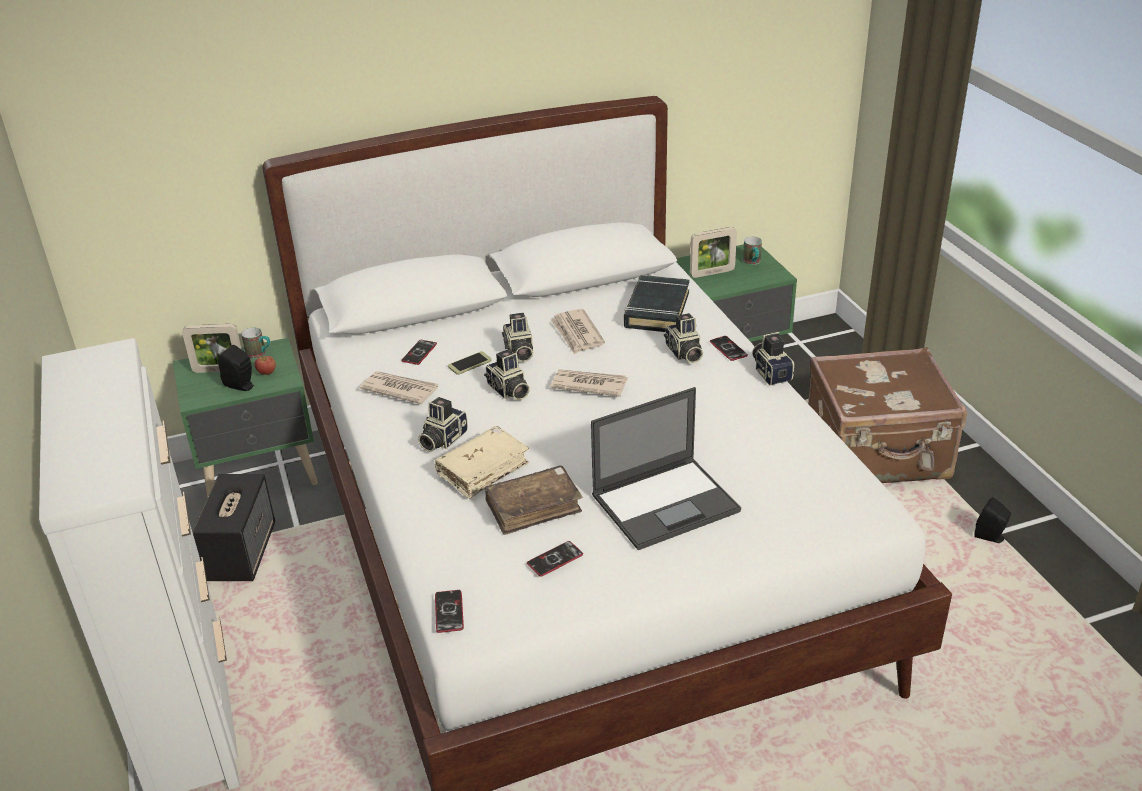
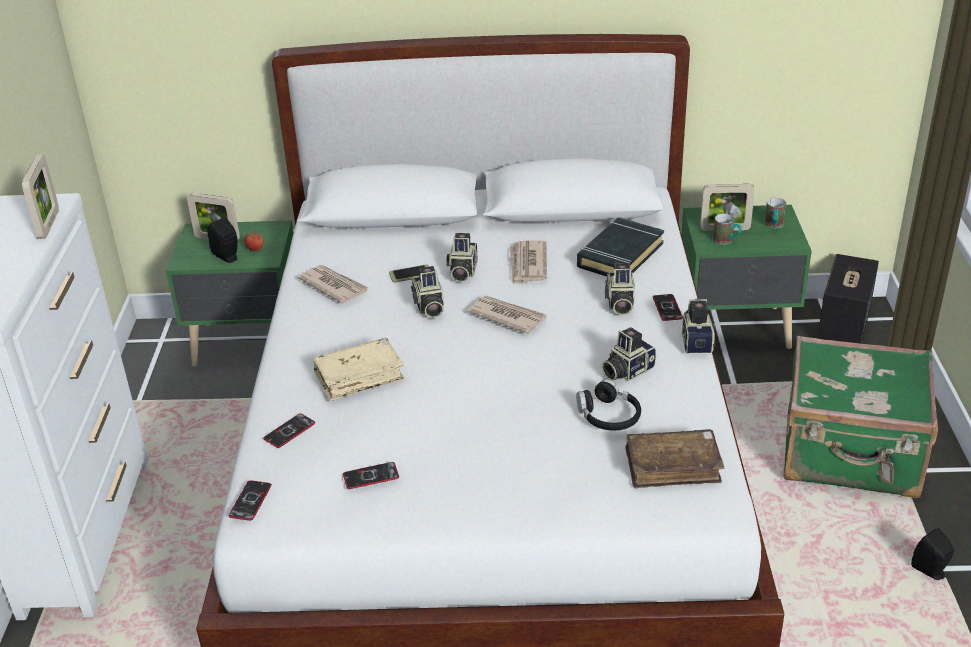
camera: 20 degrees right, 0 degrees up
(125, 375) = (49, 224): none -> picture frame
(242, 552) = (199, 410): speaker -> speaker (843, 325)
(260, 354) = (259, 231): mug -> mug (726, 241)
(419, 353) = (372, 255): phone -> phone (289, 431)
(442, 439) = (341, 340): camera -> camera (626, 370)
(533, 507) = (381, 423): brown book -> brown book (672, 467)
(666, 502) = (509, 447): laptop -> none
(737, 455) = (608, 416): none -> black headphones
(878, 455) = (851, 455): brown suitcase -> green suitcase

